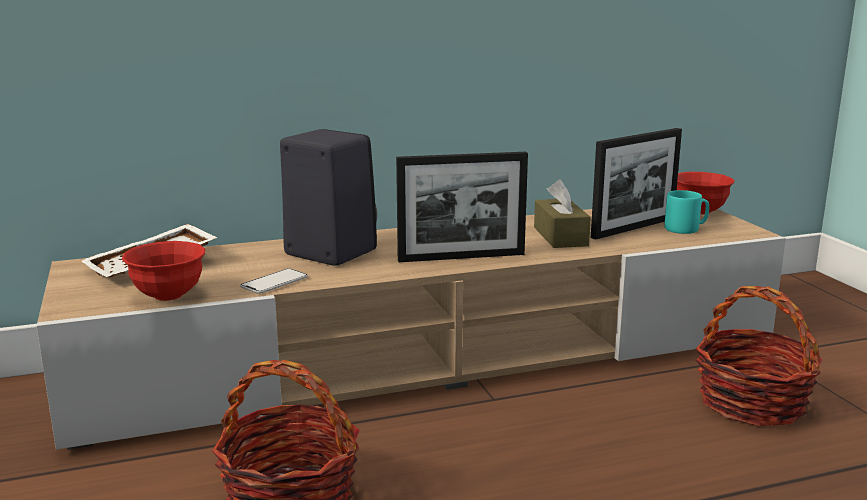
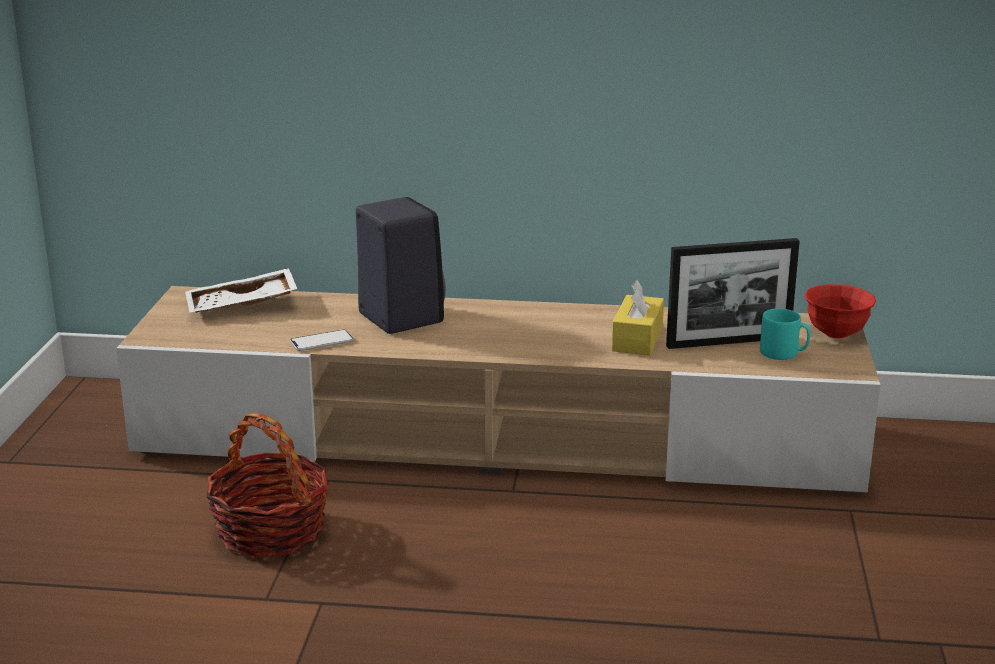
camera: 25 degrees right, 5 degrees up
(168, 295) = (229, 338): red bowl -> none
(461, 257) = (511, 345): picture frame -> none
(560, 236) = (637, 339): brown tissue box -> yellow tissue box
(752, 403) = (759, 553): basket -> none

